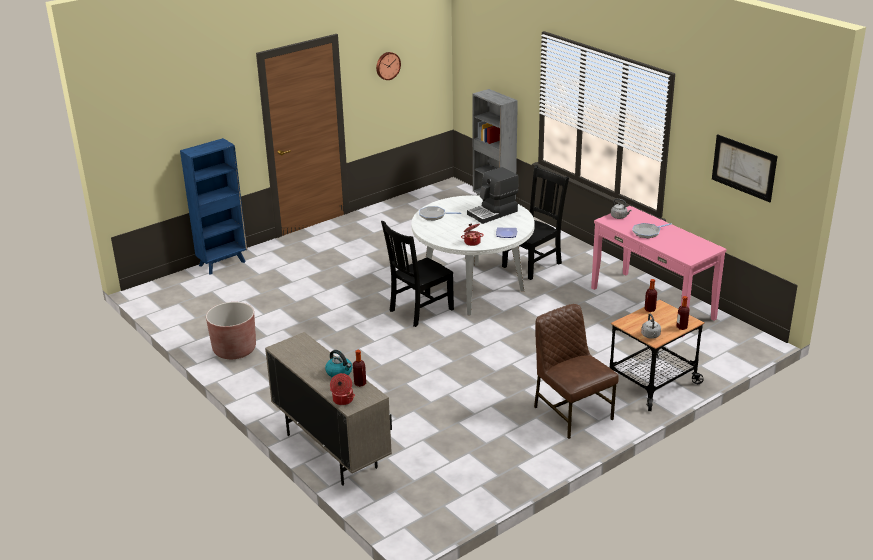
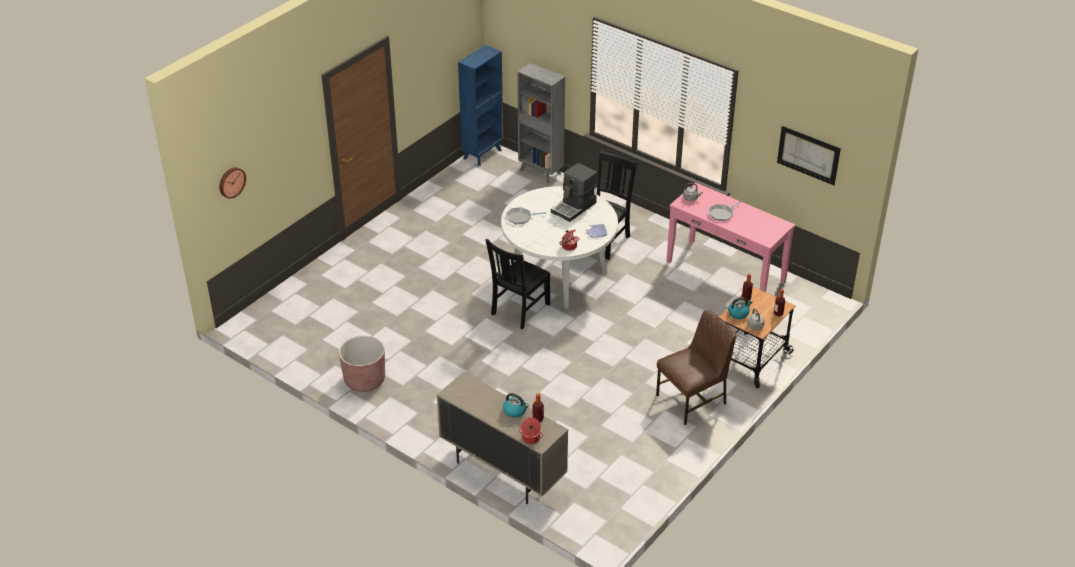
camera: 15 degrees left, 10 degrees up
(223, 263) = (303, 280): blue bookcase -> blue bookcase (483, 154)
(387, 65) = (430, 52): wall clock -> wall clock (231, 182)
(571, 412) = (693, 400): brown chair -> brown chair turned 105 degrees clockwise
(636, 322) = (738, 313): none -> kettle

